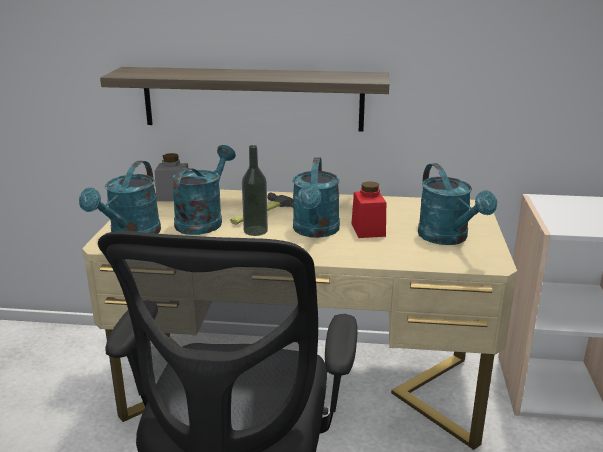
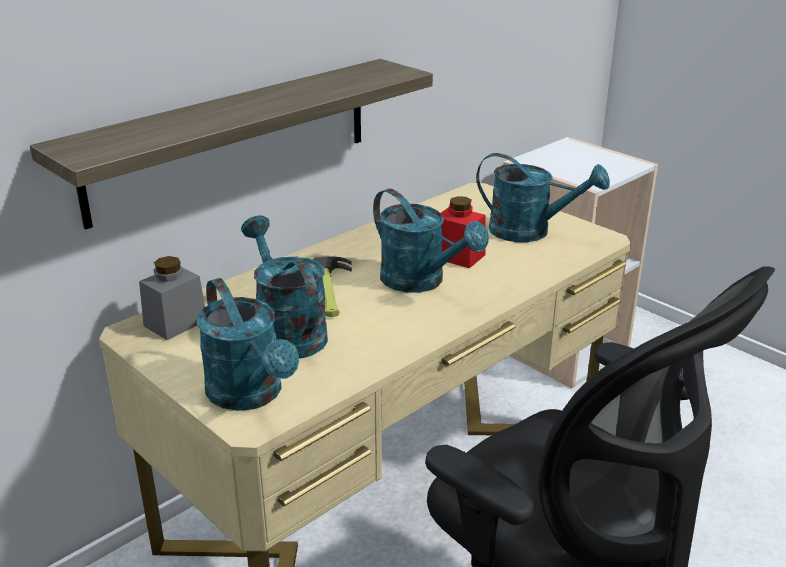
camera: 50 degrees left, 5 degrees up
(255, 231) = (367, 312): bottle -> none

